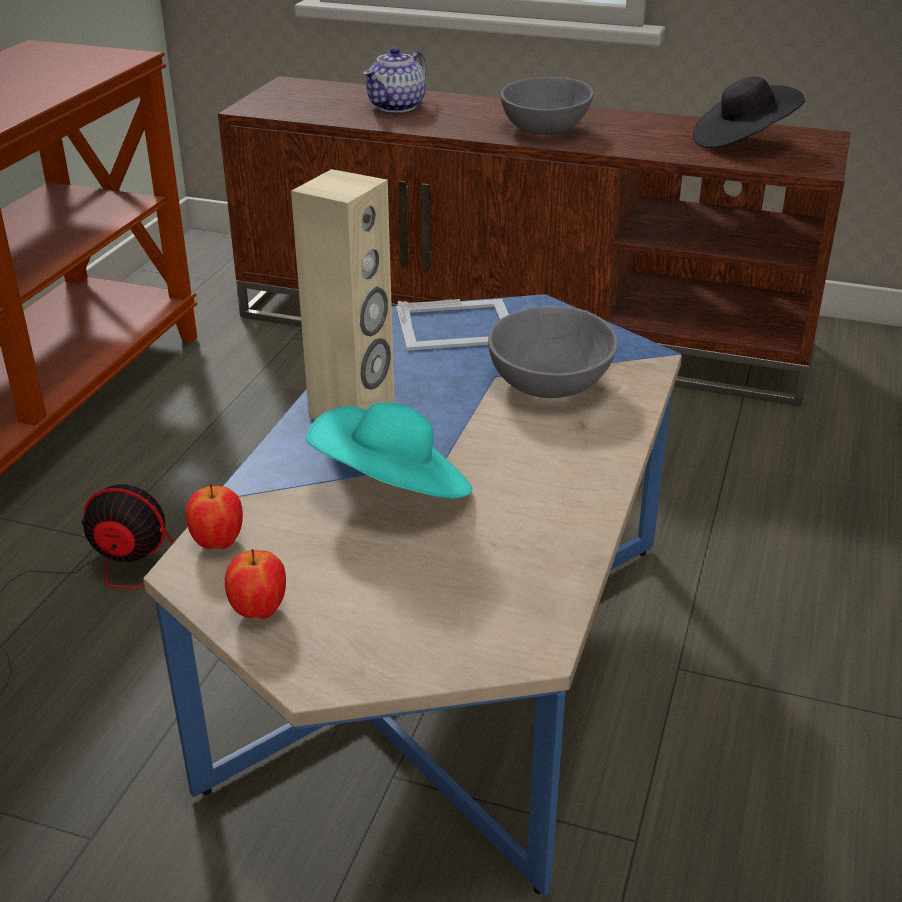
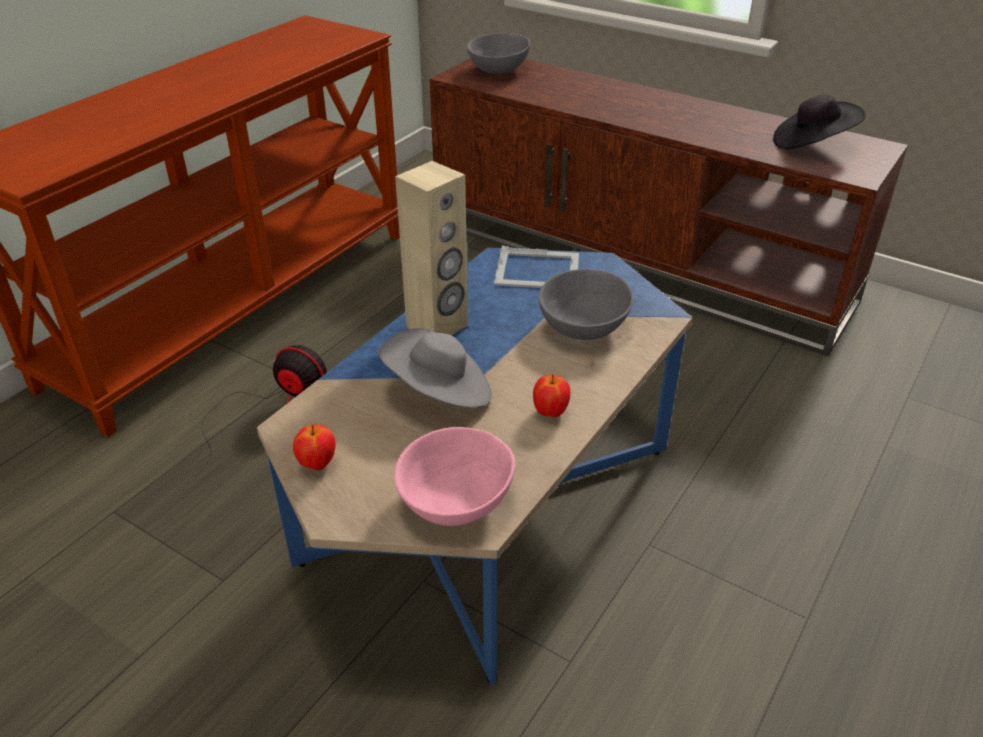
camera: 15 degrees right, 5 degrees up
(218, 543) = (311, 411): apple -> apple (550, 412)
(394, 490) = (439, 392): turquoise hat -> grey hat
(397, 106) = (559, 85): teapot -> none
(483, 622) = (456, 500): none -> pink bowl
(545, 129) = (661, 117): grey bowl -> grey bowl (498, 69)

